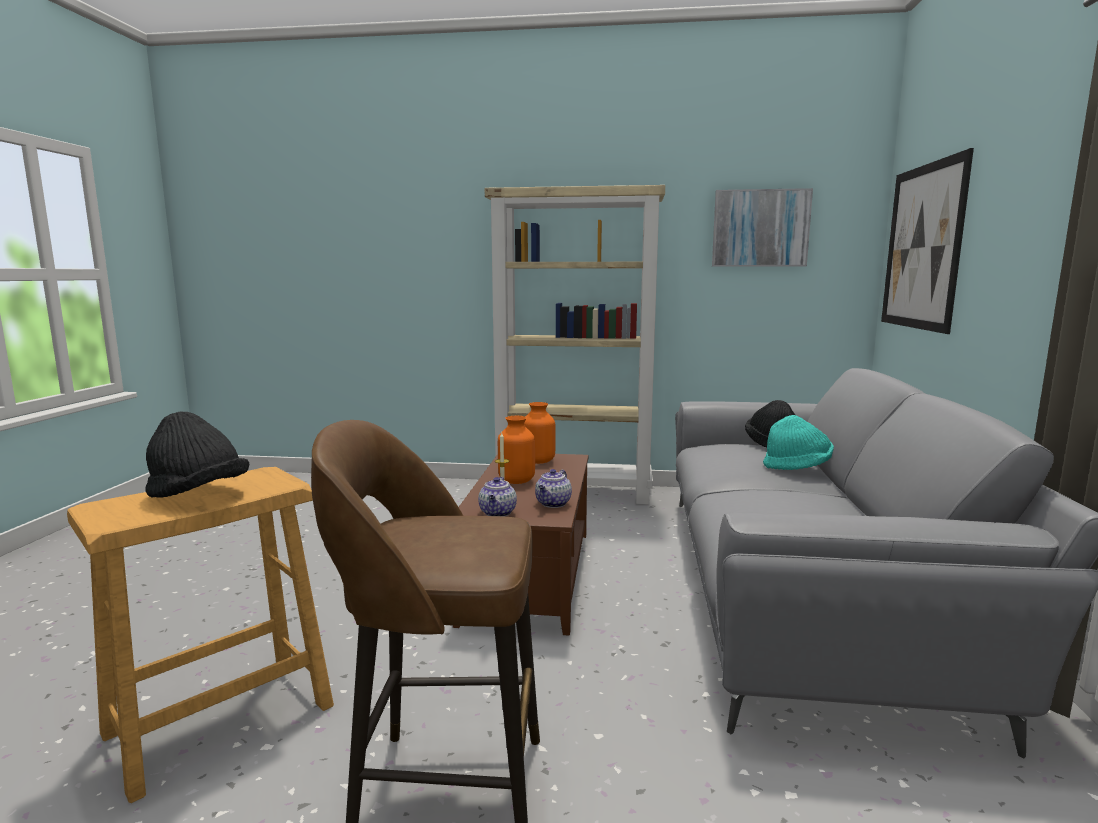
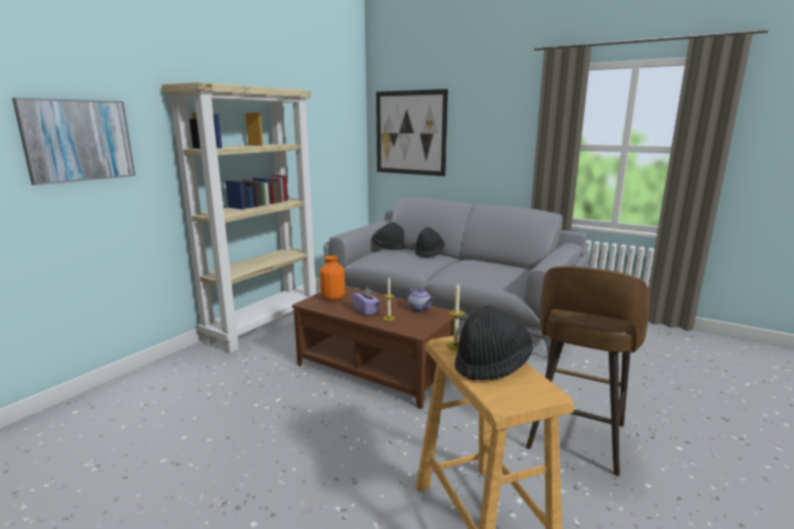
camera: 65 degrees left, 5 degrees up
(253, 476) = (455, 346): none -> candle
(498, 513) = (422, 324): teapot -> none
(516, 481) = (366, 310): orange vase -> purple tissue box
(760, 228) = (323, 119): picture -> picture (78, 140)
(797, 467) = (429, 253): turquoise hat -> black hat

